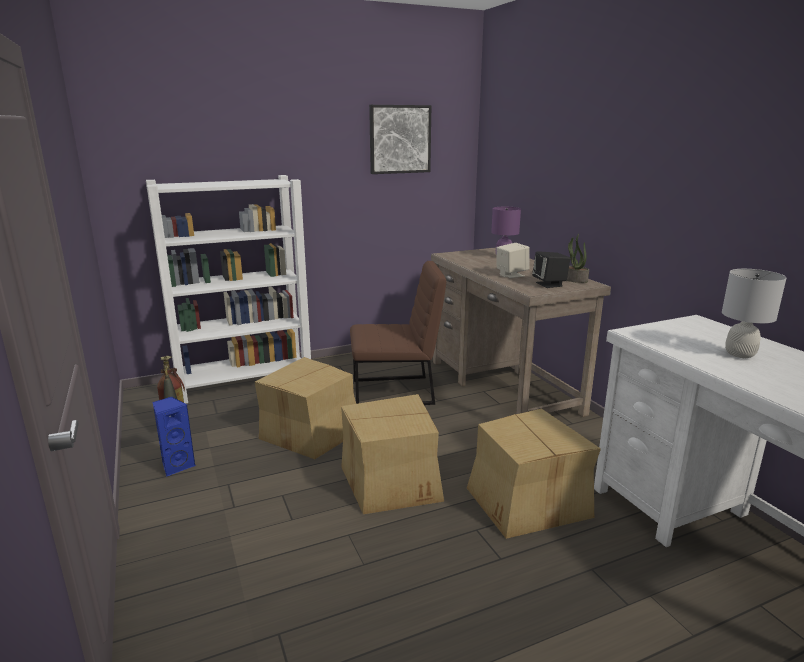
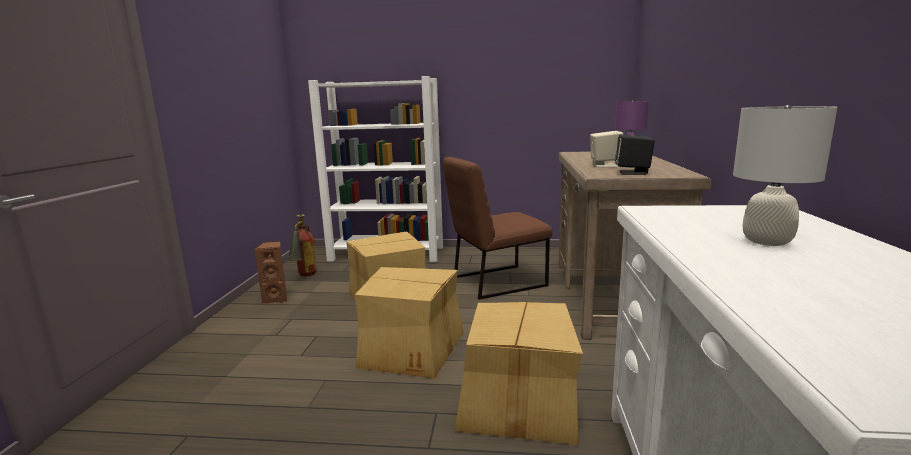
camera: 30 degrees right, 5 degrees down
(177, 465) = (277, 298): blue speaker -> brown speaker
(396, 392) = (496, 282): brown chair -> brown chair turned 135 degrees clockwise
(400, 139) = (548, 44): picture -> none
(574, 280) = (672, 172): potted plant -> none

